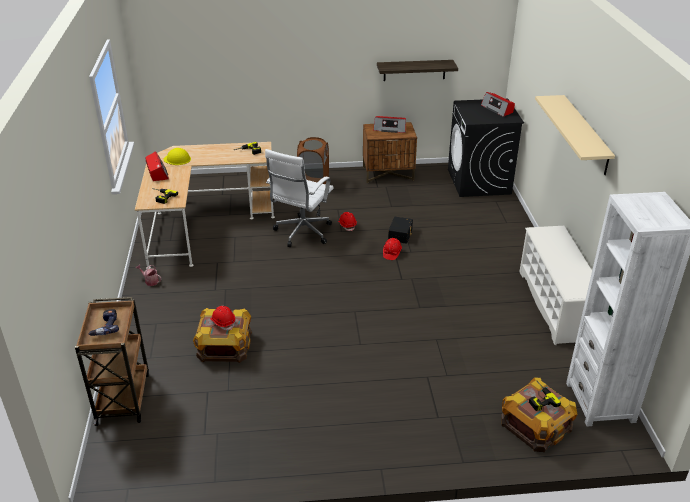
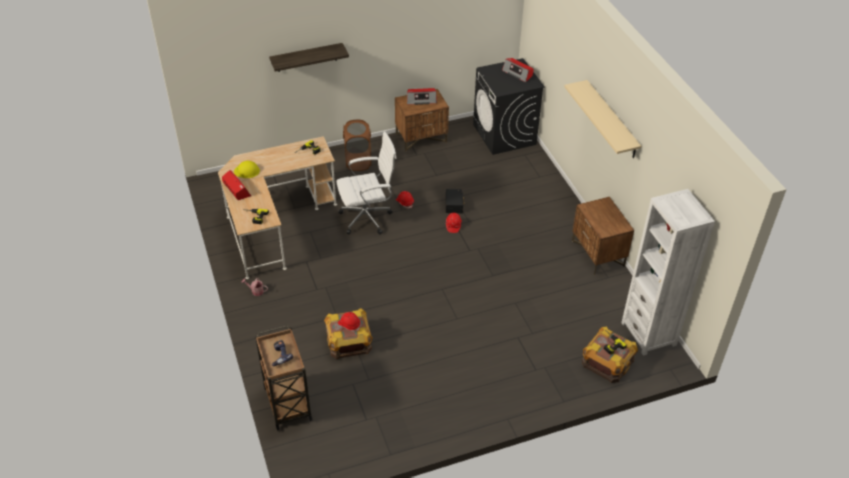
camera: 15 degrees left, 10 degrees up
(301, 233) = (368, 218): white office chair -> white office chair turned 120 degrees counterclockwise
(414, 70) = (438, 45): shelf -> shelf (306, 57)
(555, 305) = (598, 254): white shoe rack -> brown nightstand

